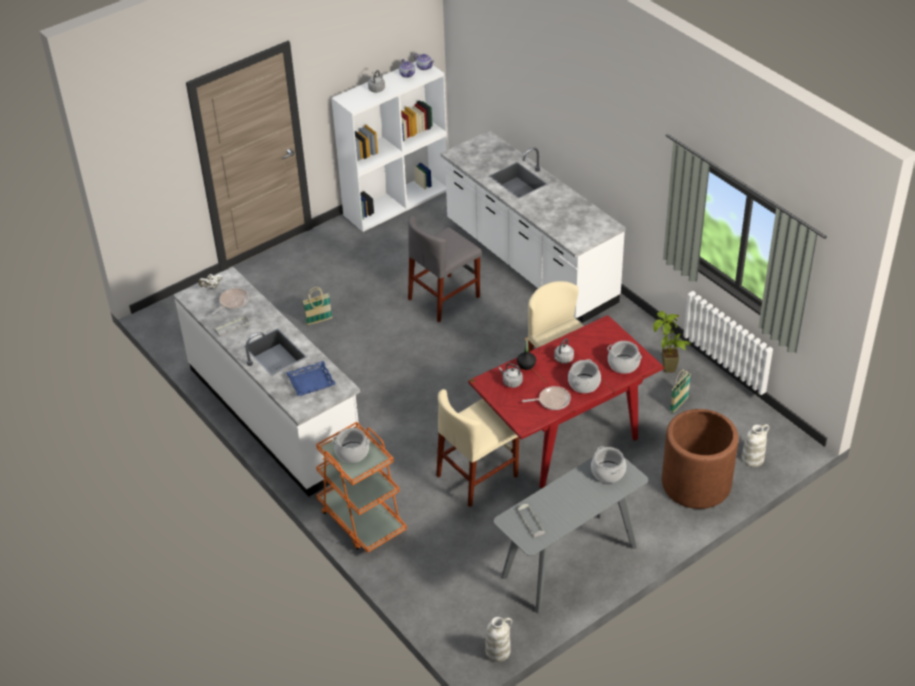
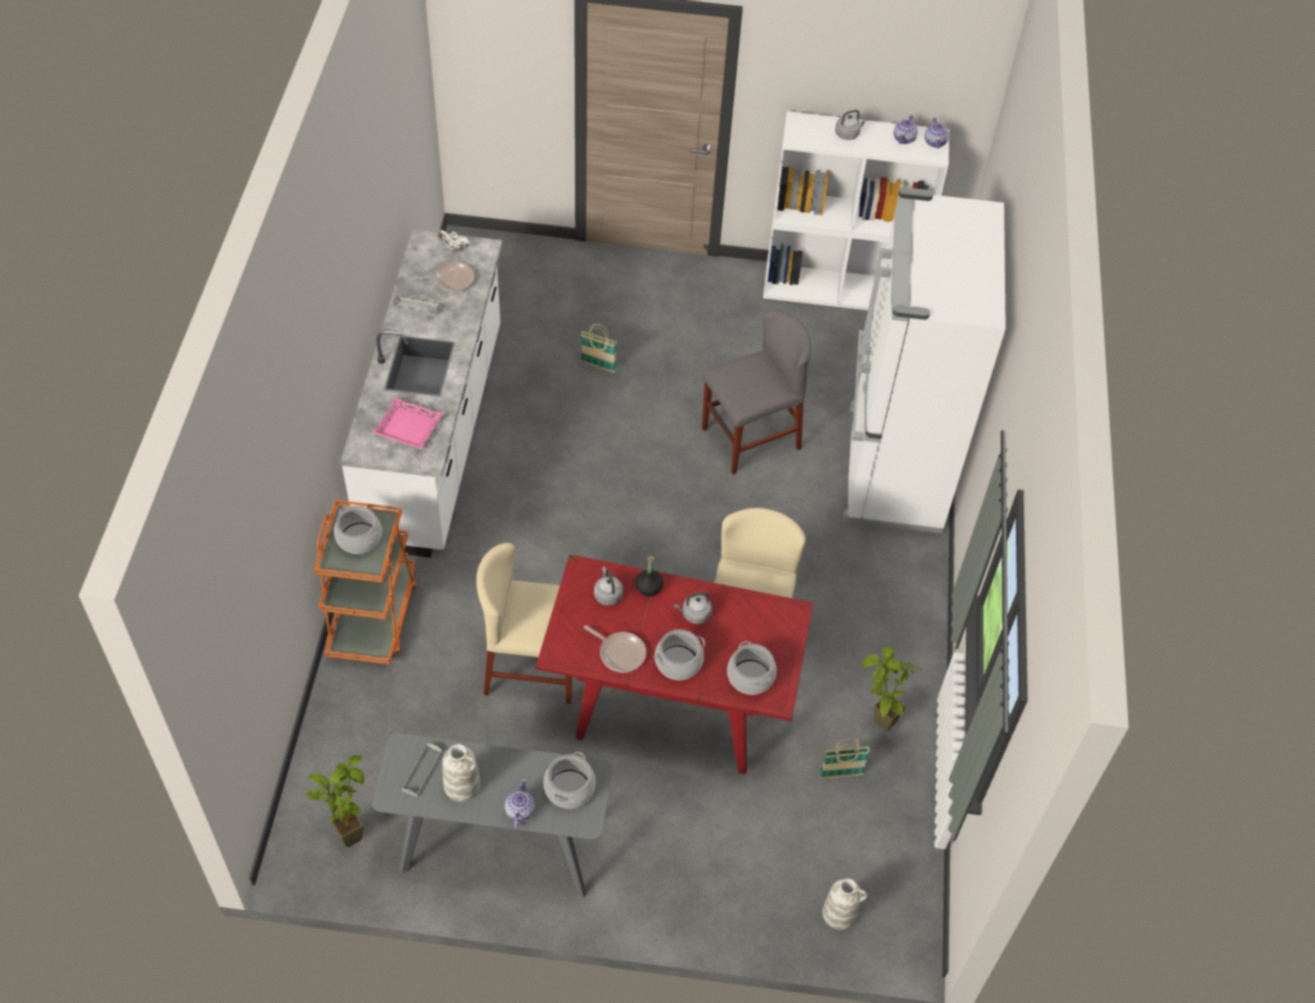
camera: 40 degrees right, 10 degrees up
(311, 382) = (408, 428): blue tray -> pink tray
(444, 298) = (750, 438): grey chair -> grey chair turned 150 degrees clockwise
(486, 618) = (349, 829): none -> potted plant
(498, 651) = (315, 875): white vase -> white vase (463, 786)
(529, 263) = (891, 468): white counter -> white fridge
(599, 499) = (519, 811): none -> teapot
(696, 483) = (739, 883): brown planter -> none

